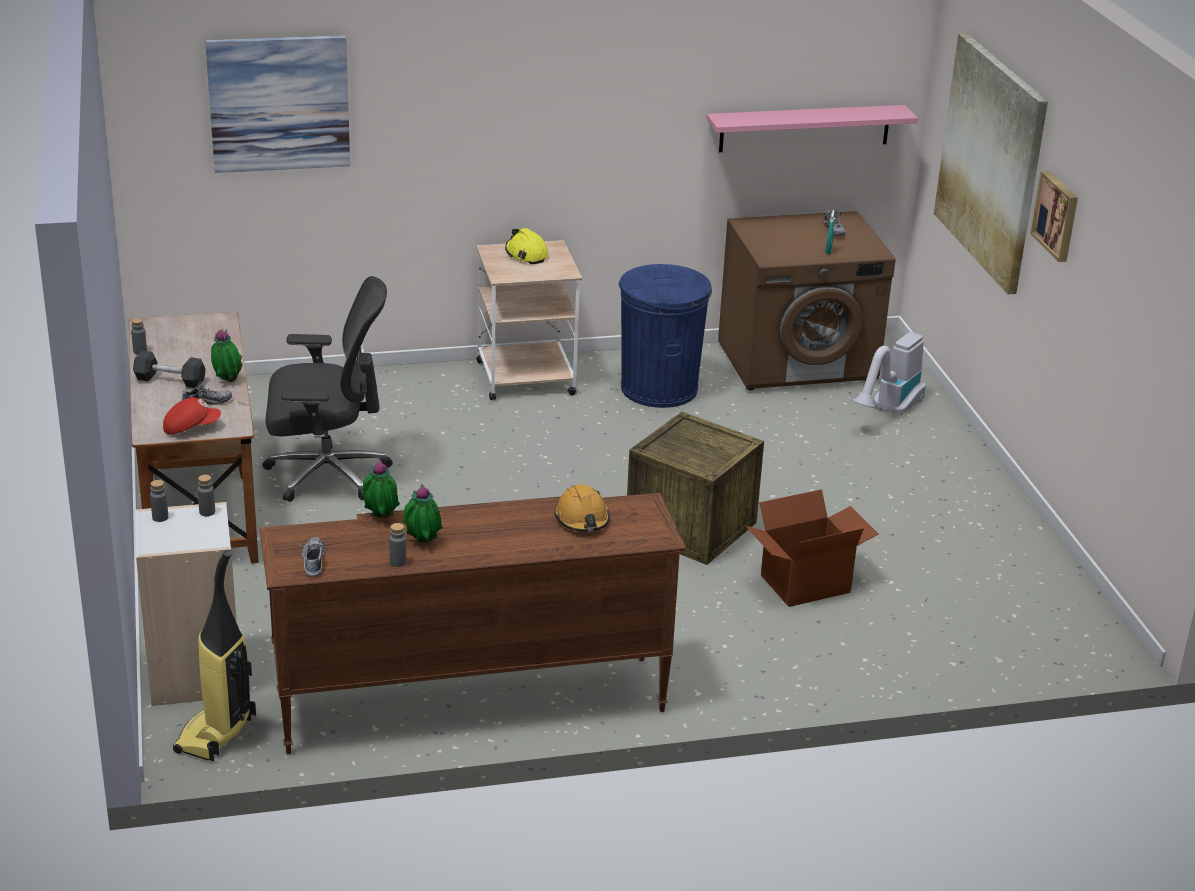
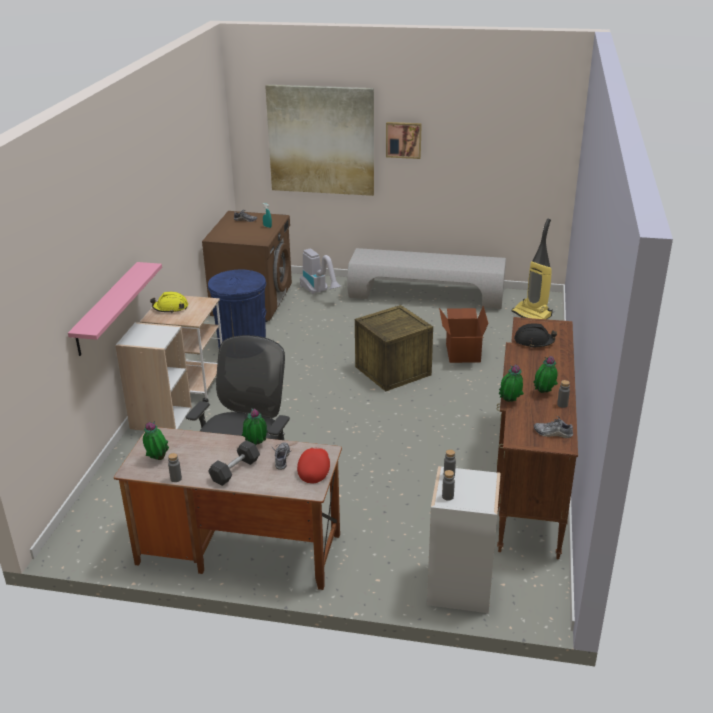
camera: 65 degrees left, 0 degrees up
(173, 332) = (157, 459): none -> potted plant
(216, 735) = (531, 586): vacuum cleaner -> vacuum cleaner (532, 314)
(279, 103) = (54, 277): picture -> none
(435, 379) = (161, 418): none -> bookcase
(582, 519) = (534, 342): orange hard hat -> black hard hat
(805, 128) = (208, 172): pink shelf -> pink shelf (107, 308)
(984, 512) = (426, 294): none -> grey bench

